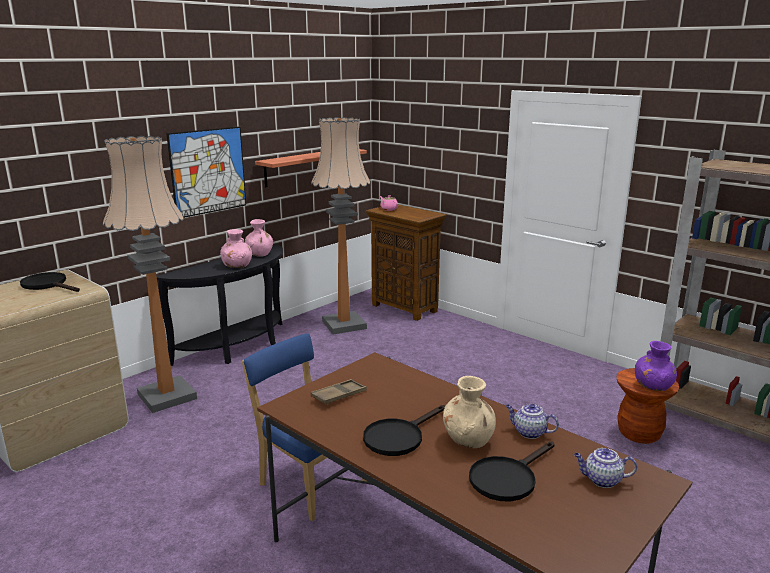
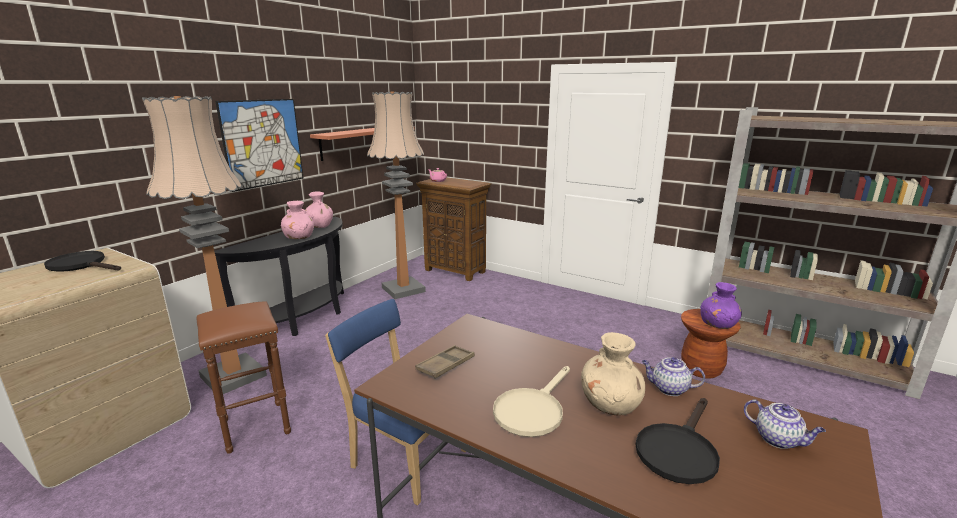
camera: 10 degrees left, 0 degrees up
(181, 443) = (254, 427): none -> brown stool
(398, 437) = (532, 410): black frying pan -> beige frying pan
(601, 480) = (778, 439): teapot -> teapot turned 135 degrees counterclockwise

